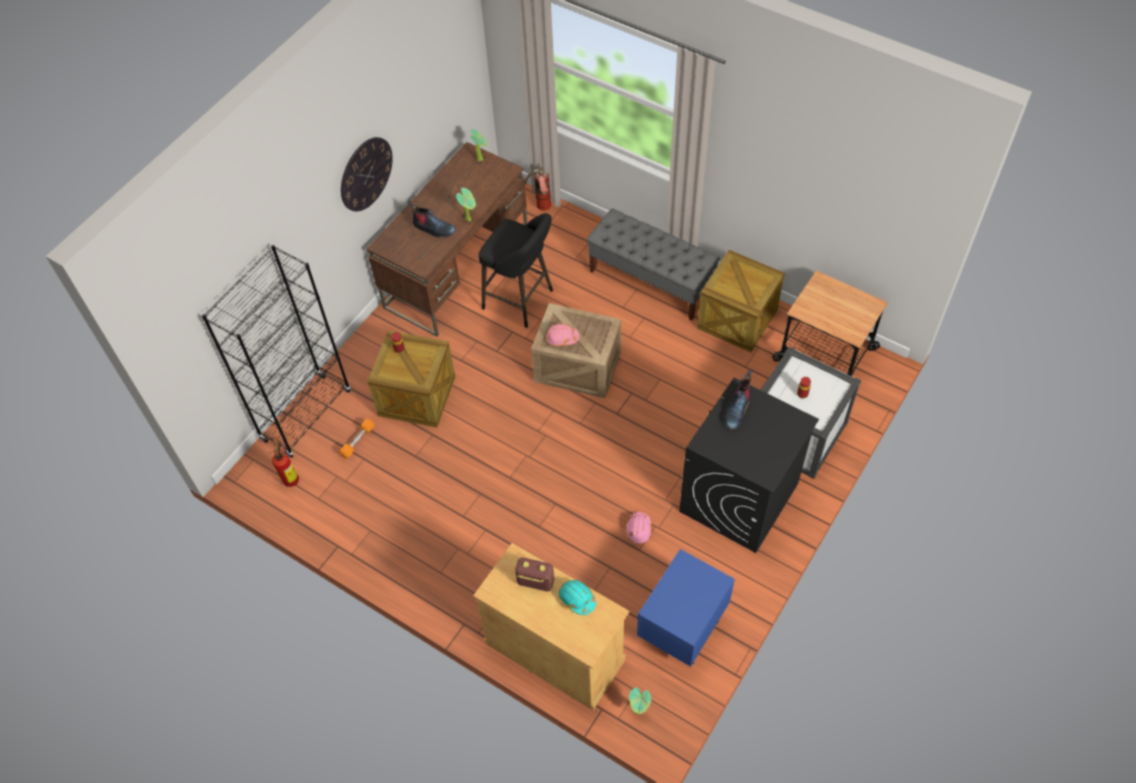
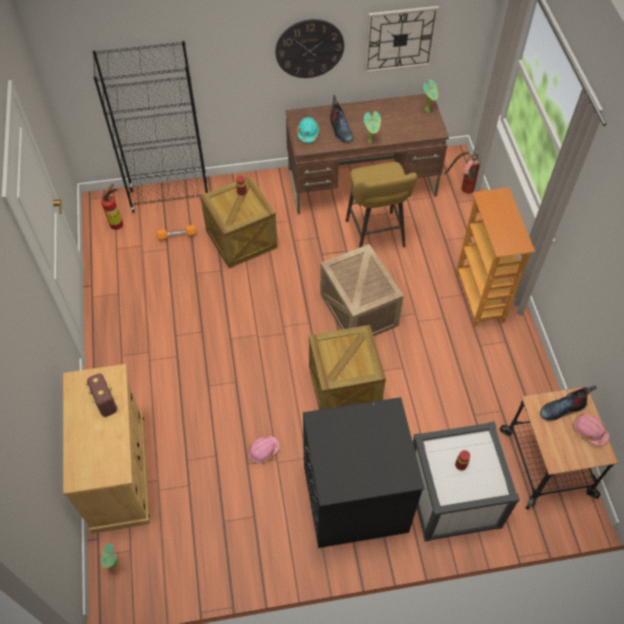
camera: 45 degrees right, 0 degrees up
(427, 112) = (400, 39): none -> wall clock
(521, 301) = (376, 236): black stool -> yellow stool
(562, 338) = (348, 273): pink hard hat -> pink hard hat (589, 431)
(577, 599) = (113, 440): turquoise hard hat -> turquoise hard hat (308, 133)
(651, 281) = (480, 298): grey bench -> bookcase
(682, 630) = (206, 544): blue nightstand -> none
(737, 319) = (510, 377): crate -> crate (344, 387)
(737, 408) = (373, 421): boot -> boot (562, 408)

